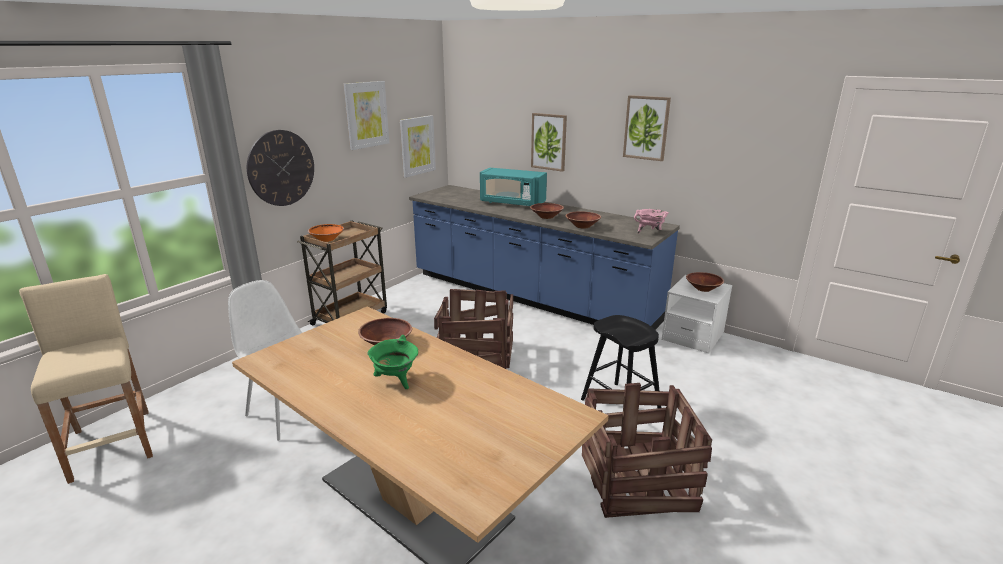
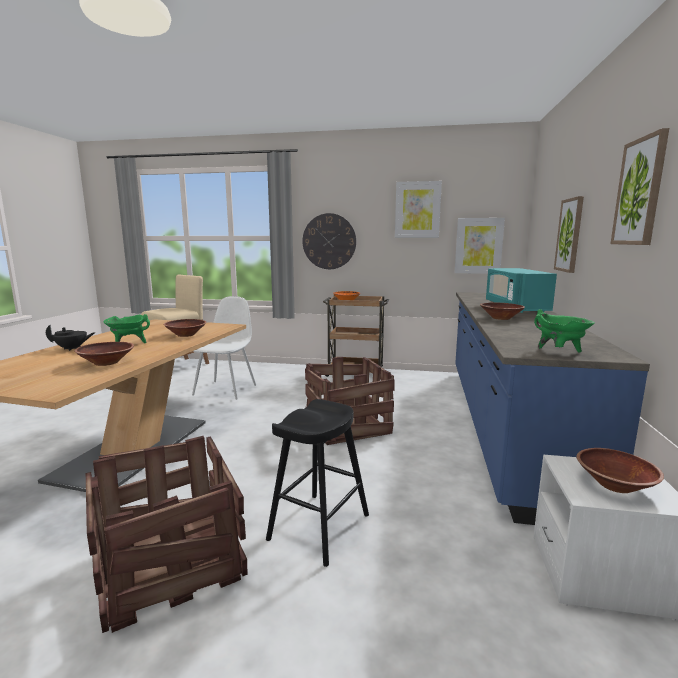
camera: 65 degrees right, 10 degrees down
(381, 421) = (72, 348): none -> black teapot
(582, 226) = (502, 329): brown bowl -> brown bowl (106, 363)
(650, 232) = (559, 352): pink cooking pot -> green cooking pot

